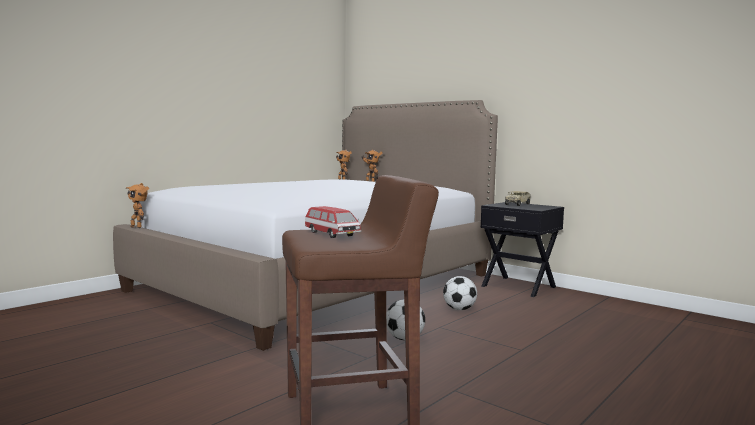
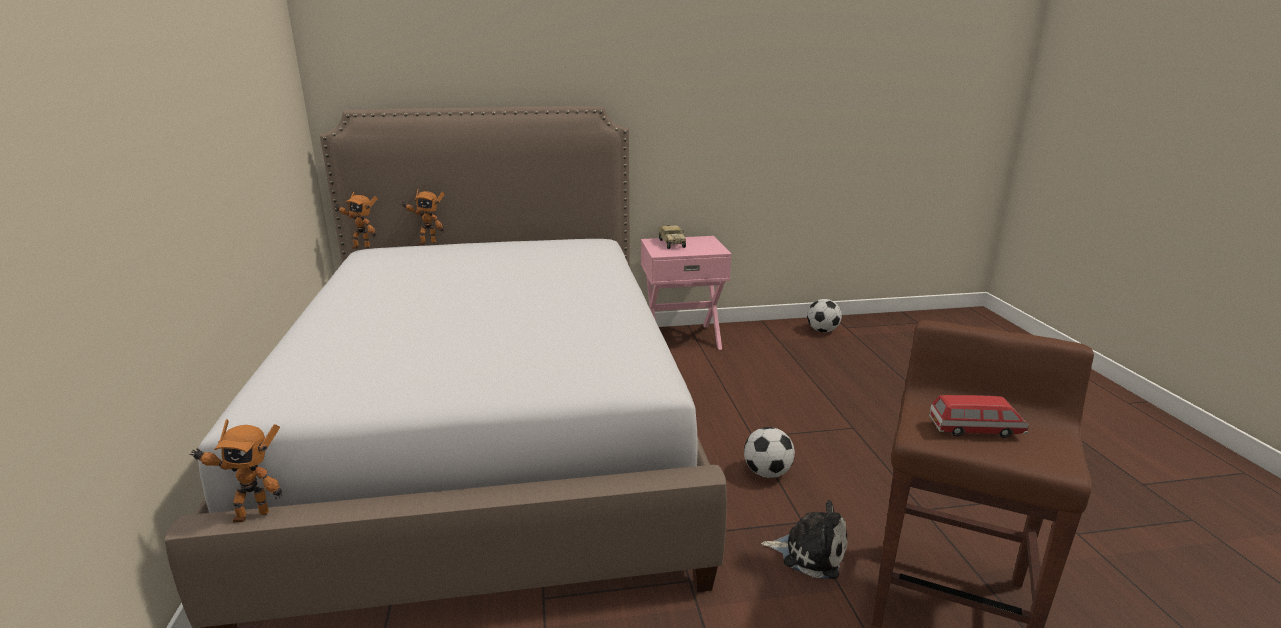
camera: 50 degrees left, 15 degrees up
(337, 366) = (810, 552): none -> plush toy
(459, 309) = (712, 400): football -> football (822, 331)
(519, 286) = (681, 338): black nightstand -> pink nightstand

